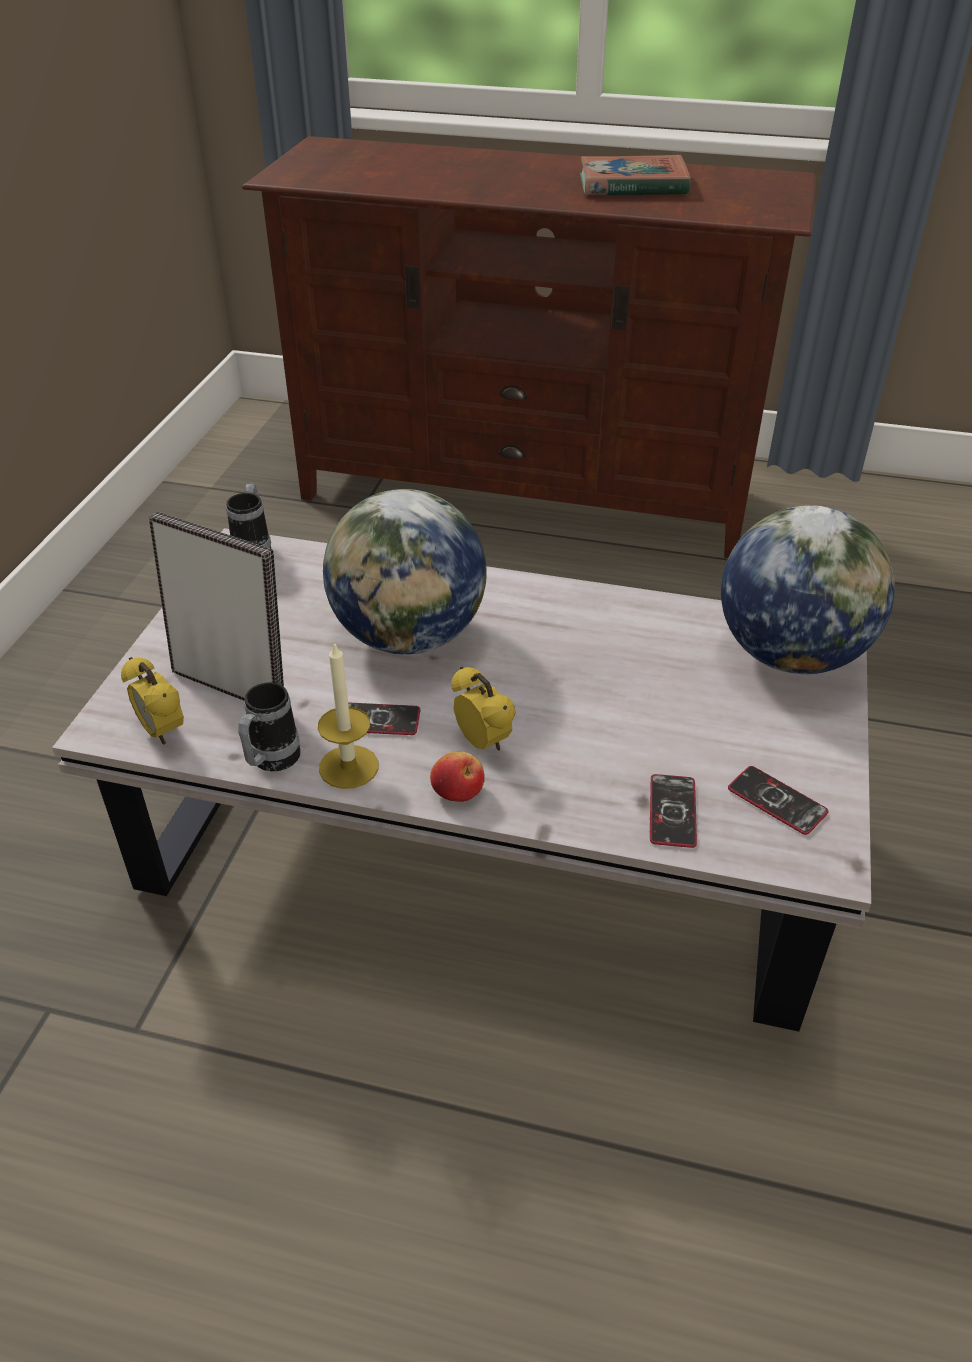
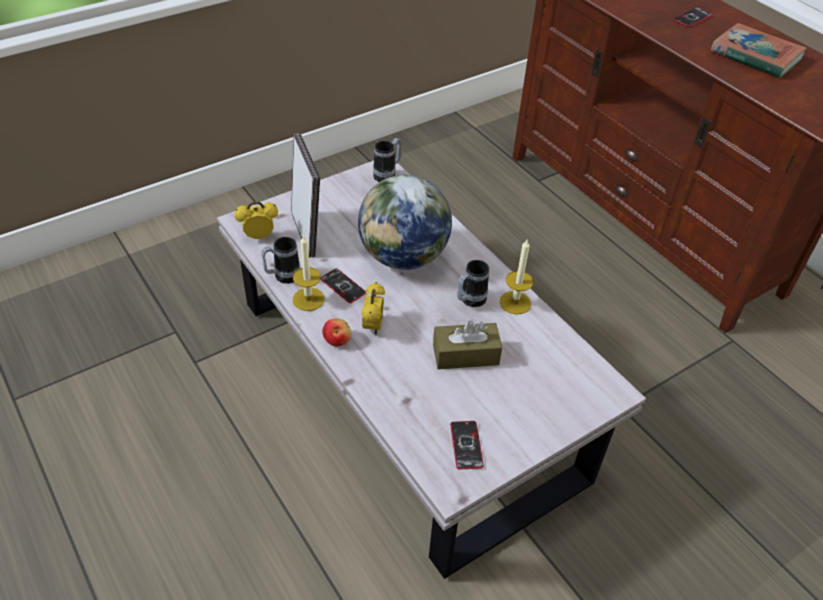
camera: 40 degrees right, 5 degrees up
(162, 732) = (259, 236): alarm clock -> alarm clock turned 75 degrees clockwise
(557, 638) = (469, 301): none -> mug
(610, 608) = (515, 302): none -> candle
(636, 700) = (465, 354): none -> brown tissue box
(672, 811) = (413, 414): phone -> phone (692, 18)
(790, 654) = (575, 386): globe -> none

